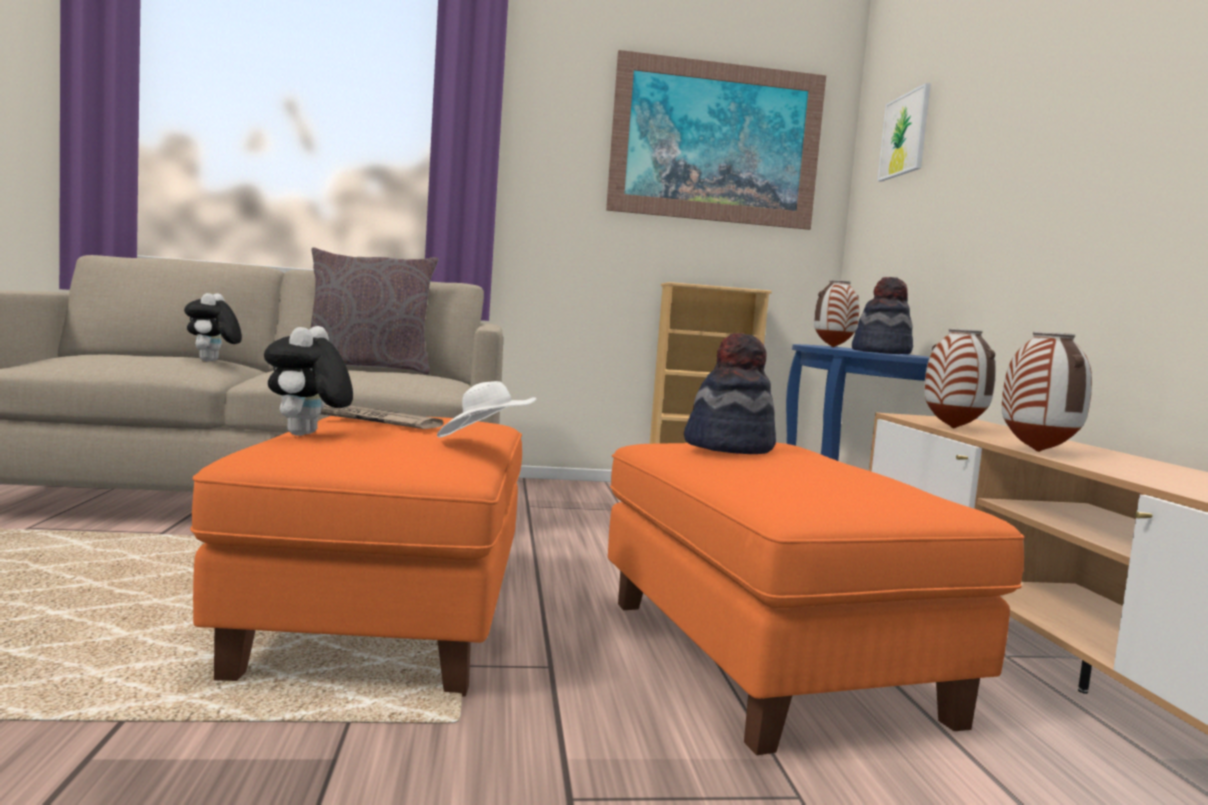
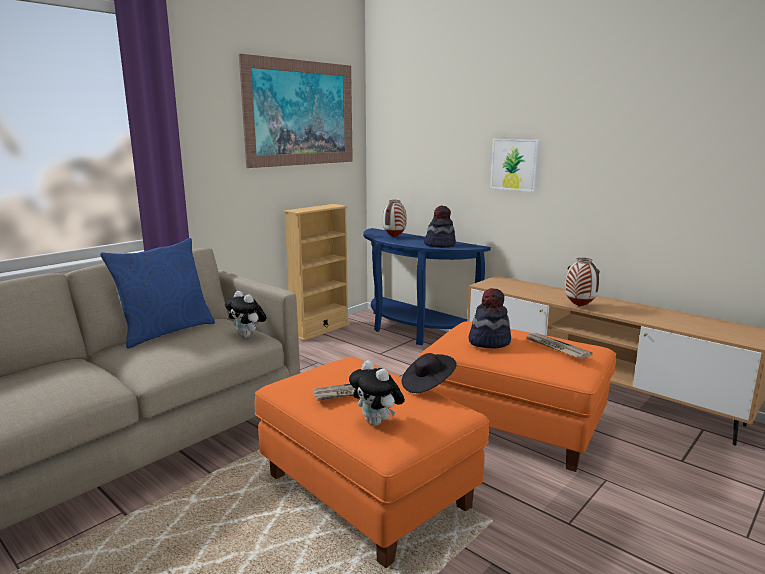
camera: 40 degrees left, 10 degrees up
(212, 361) = (91, 373): plush toy -> plush toy (248, 336)
(367, 369) = (165, 331): grey pillow -> blue pillow
(485, 441) = (427, 385): white hat -> black hat
(839, 474) = (556, 347): none -> newspaper
(905, 135) = (415, 114): picture -> picture (514, 164)
(954, 428) = (521, 293): vase -> none

